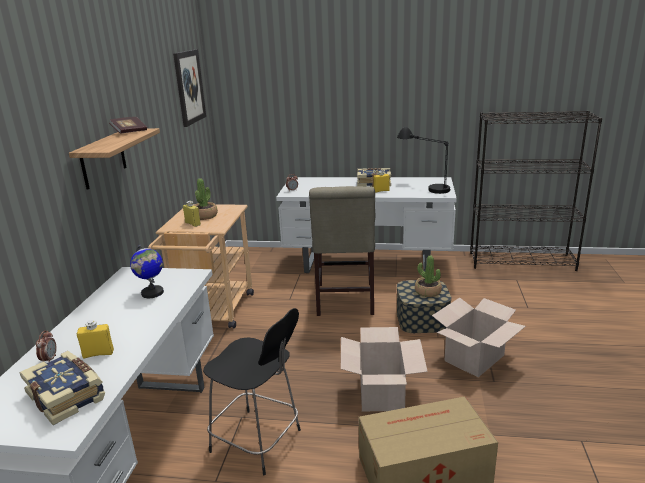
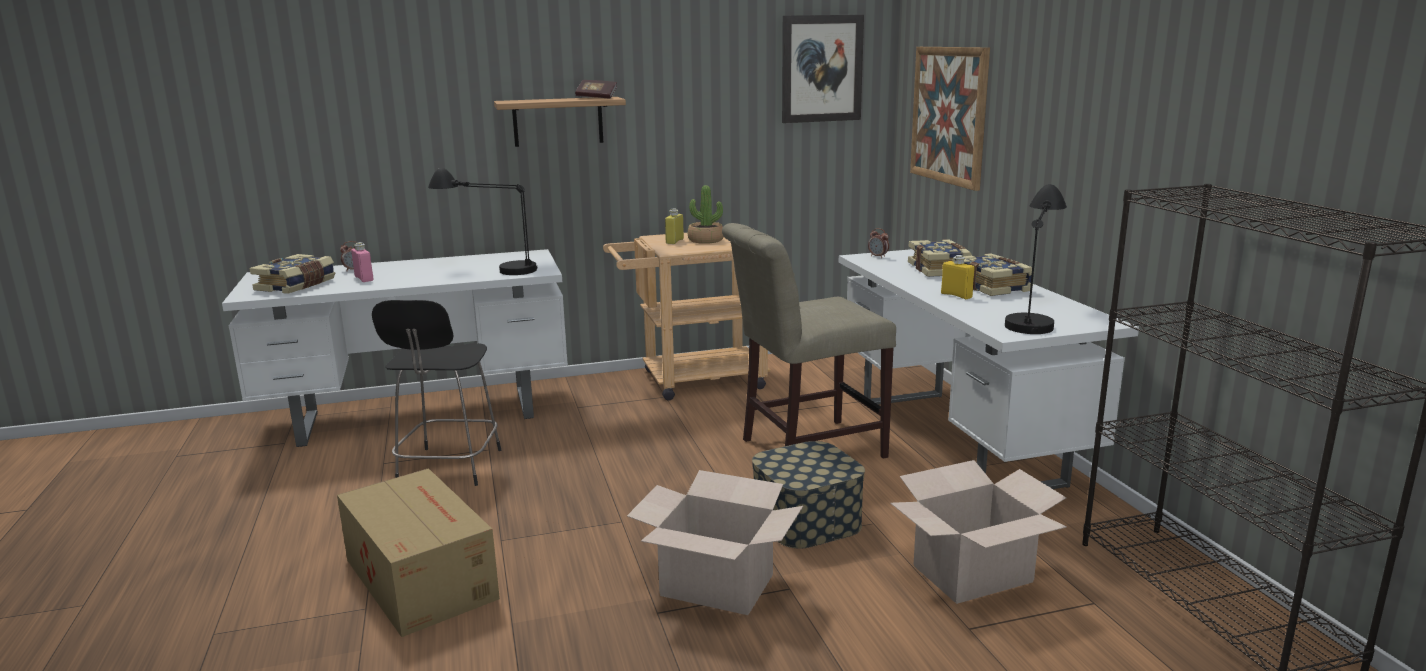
camera: 65 degrees right, 5 degrees down
(98, 354) = (364, 279): yellow bottle -> pink bottle
(152, 293) = (489, 268): globe -> black table lamp
(275, 104) = (949, 115): none -> picture
(333, 185) = (940, 269): none -> book
(381, 393) = (574, 521): cardboard box -> cardboard box (972, 573)
(427, 292) = (807, 467): potted plant -> none

